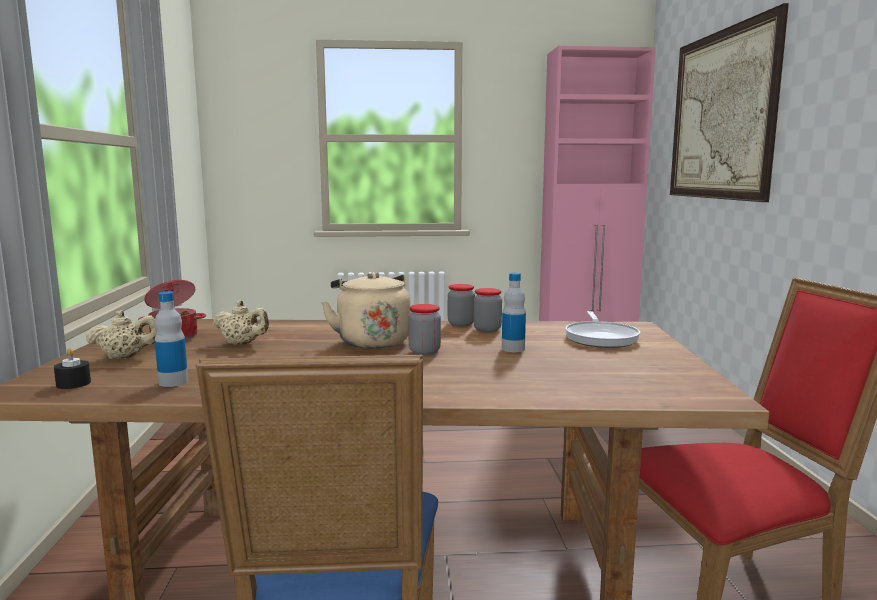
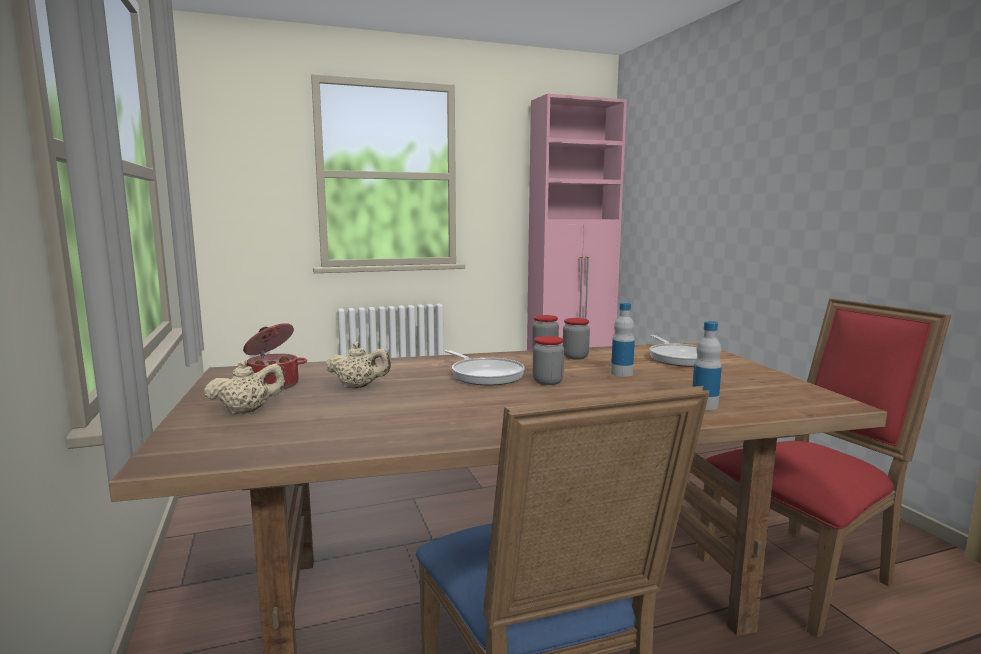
camera: 15 degrees left, 0 degrees up
(73, 383) = (225, 446): black candle -> none
(173, 382) = (338, 433): bottle -> bottle (704, 405)
(371, 341) = (485, 375): beige kettle -> frying pan
(721, 115) = (697, 161): picture -> none

